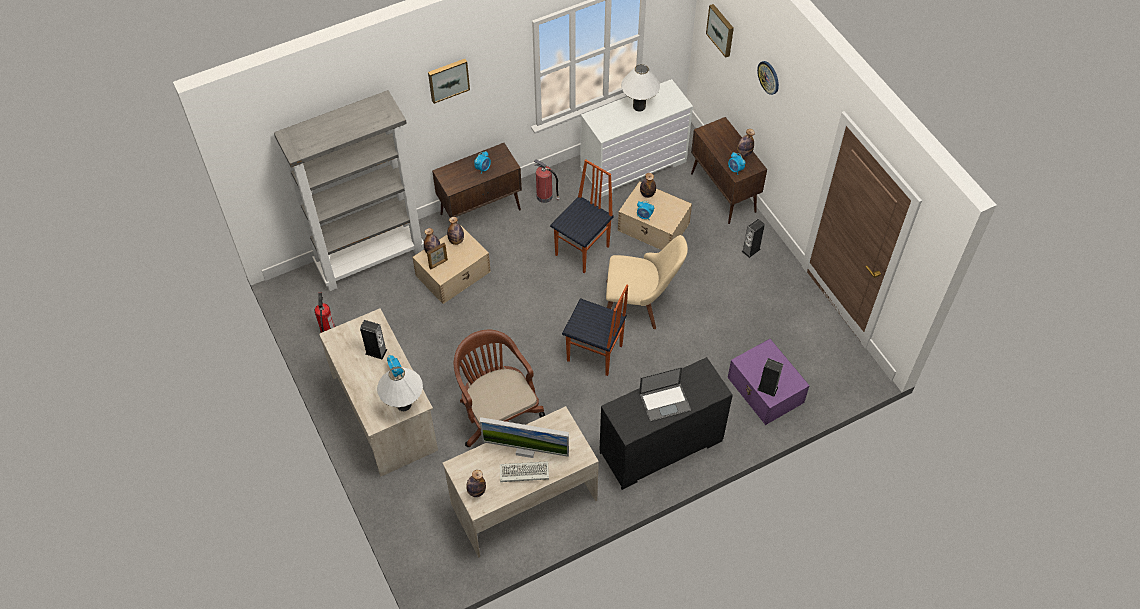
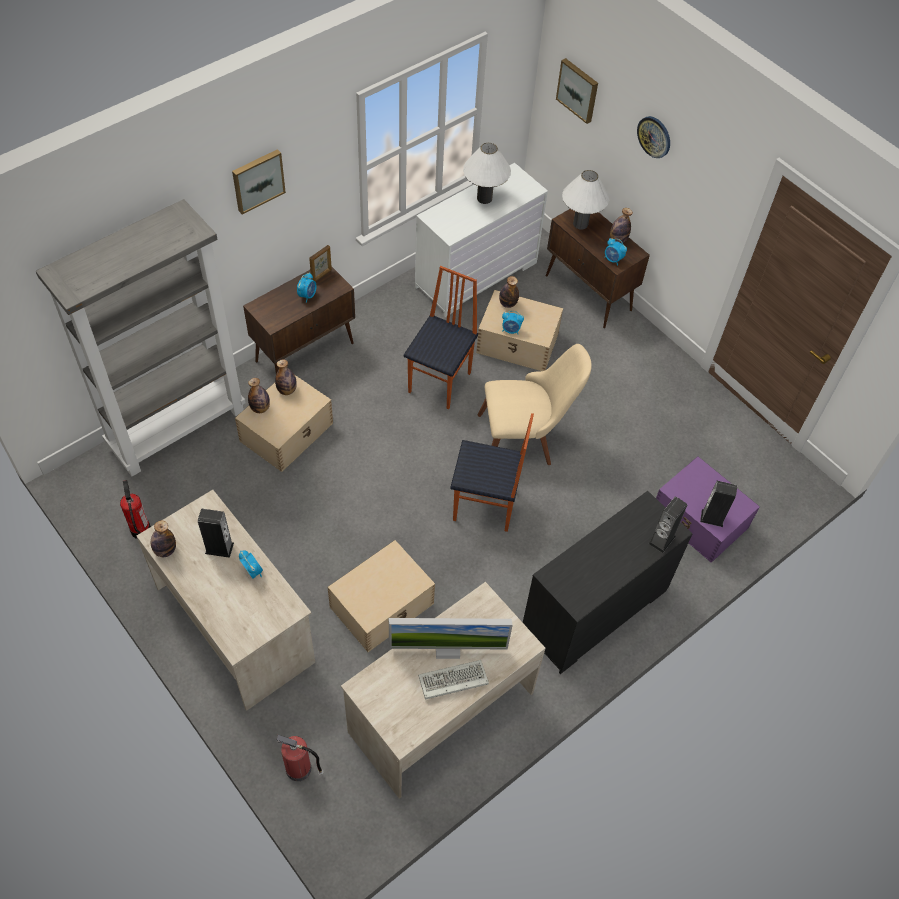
camera: 15 degrees left, 0 degrees up
(404, 404) = (271, 614): white table lamp -> white table lamp (580, 224)
(438, 264) = (270, 422): picture frame -> picture frame (321, 275)
(476, 491) = (395, 717): bottle -> bottle (165, 550)
(498, 416) = (383, 605): brown office chair -> beige storage box
(545, 196) = (380, 324): fire extinguisher -> fire extinguisher (300, 769)
(665, 402) = (612, 556): laptop -> none
(751, 250) = (637, 355): speaker -> speaker (662, 540)

